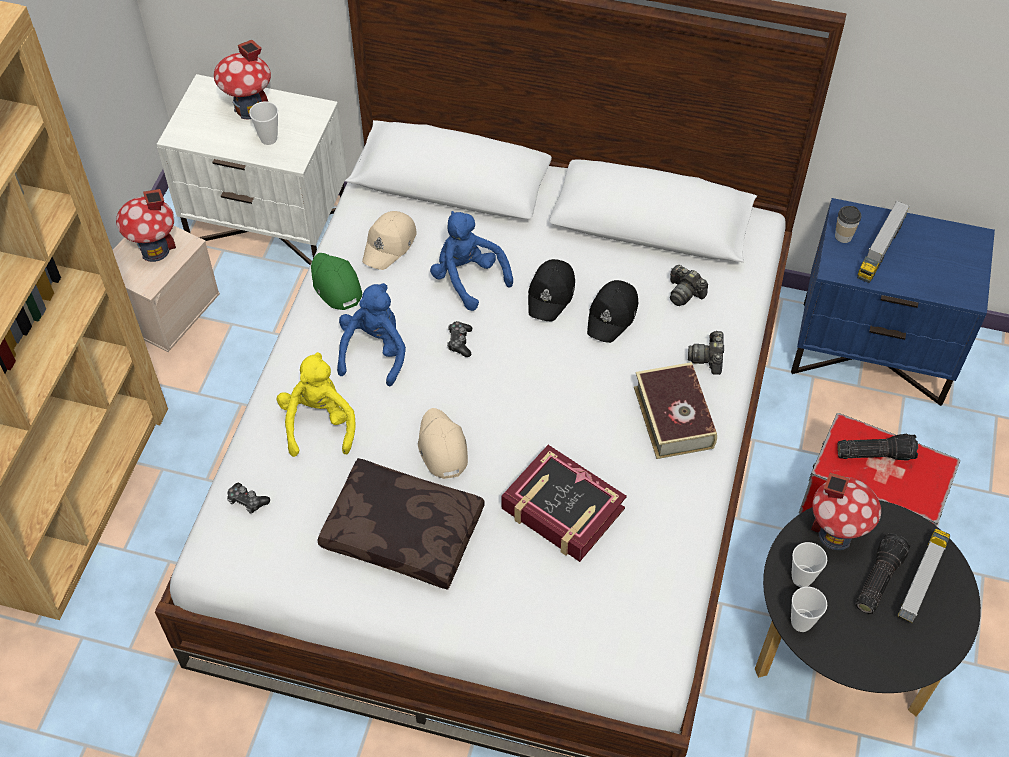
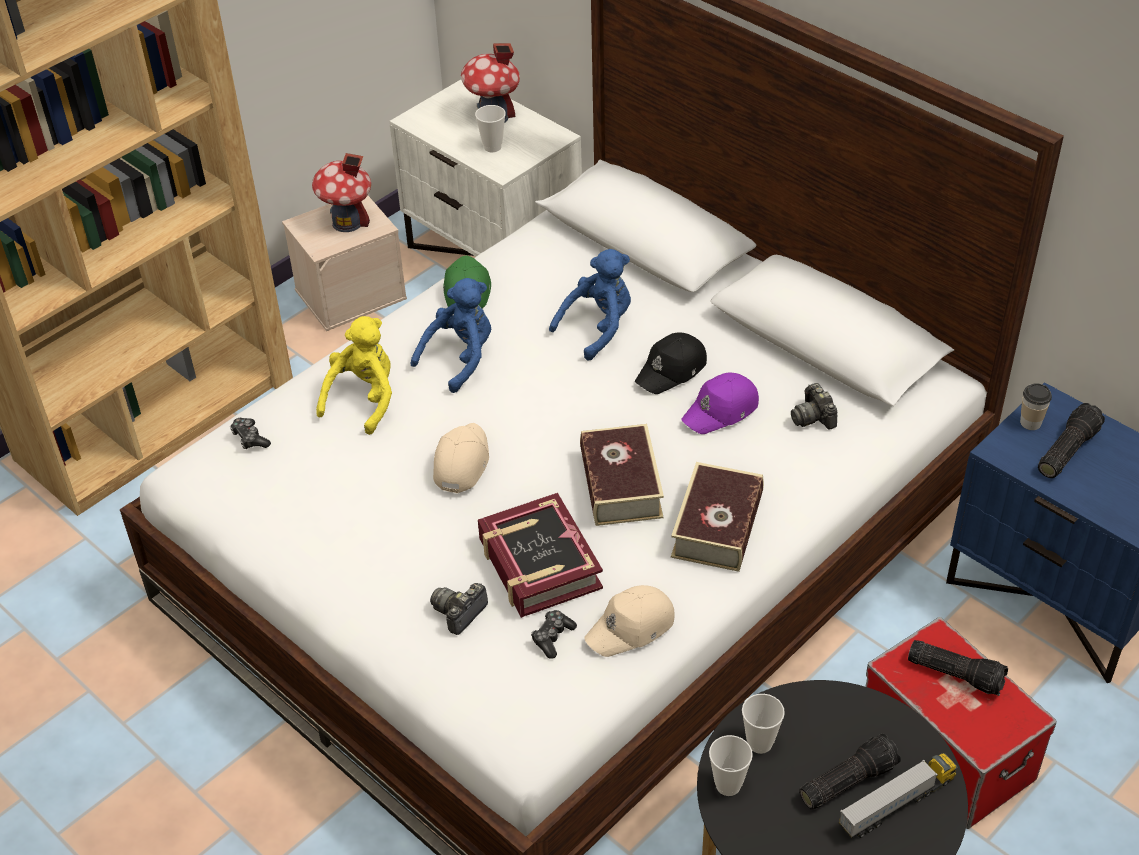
camera: 30 degrees right, 10 degrees down
(390, 245) = (543, 274): beige cap -> beige cap (631, 628)
(405, 530) = (374, 521): brown pillow -> none
(459, 342) = (547, 379): game controller -> game controller (552, 637)
(468, 278) = (598, 328): blue plush toy -> blue plush toy turned 60 degrees clockwise
(579, 413) = (621, 485): none -> book
(612, 315) = (721, 411): black cap -> purple cap
(708, 358) = (795, 486): camera -> camera (459, 613)
(835, 534) = (830, 717): toy house -> none
(880, 249) = (1066, 450): toy truck -> flashlight

